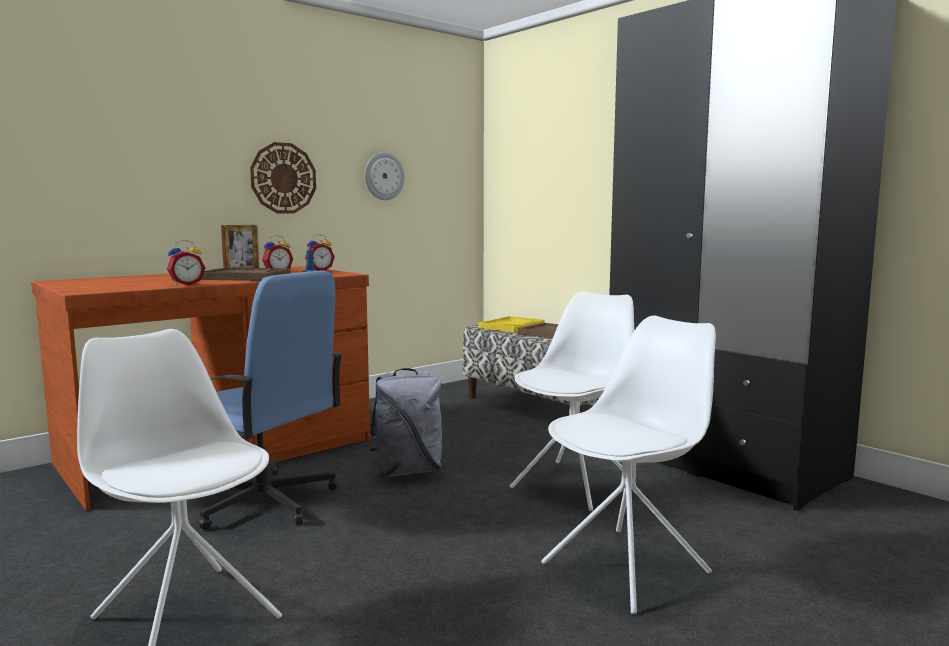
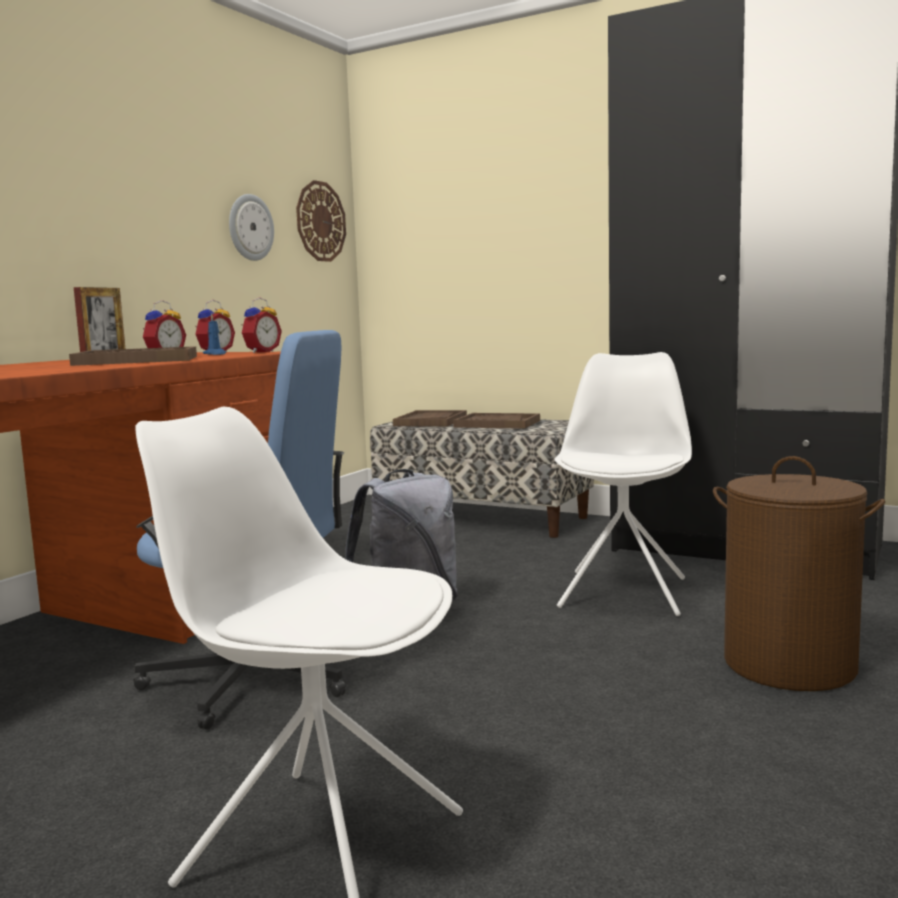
camera: 20 degrees left, 0 degrees up
(186, 285) = (84, 368): alarm clock -> alarm clock (261, 352)
(283, 178) = (130, 224): wall clock -> wall clock (320, 221)
(511, 326) = (430, 421): yellow tray -> brown tray
(627, 567) = (790, 665): white chair -> brown laundry basket

